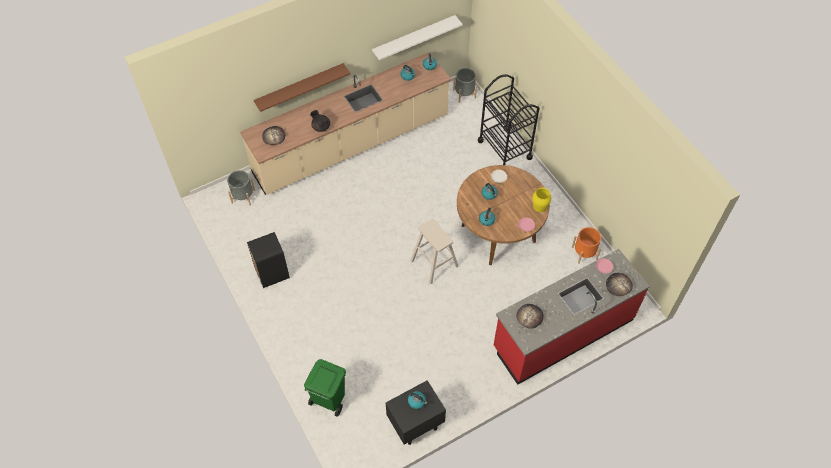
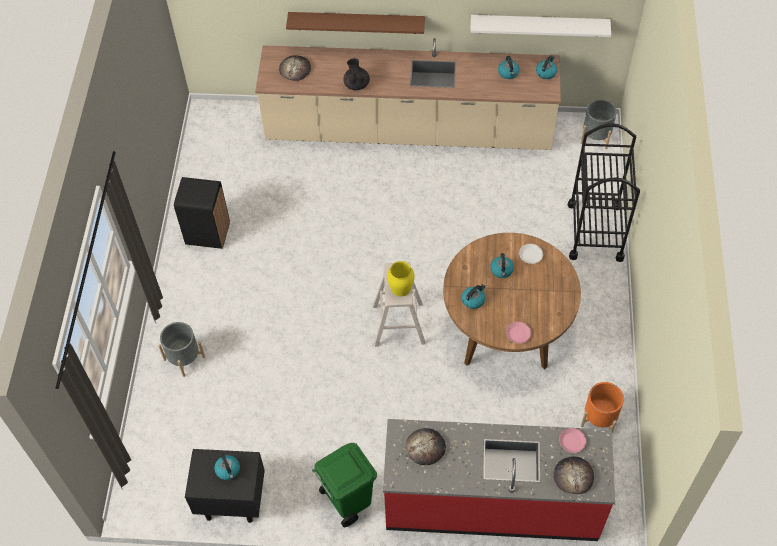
camera: 35 degrees right, 0 degrees up
(243, 196) = (243, 129): grey planter -> grey planter (184, 358)
(328, 400) = (159, 412): green trash can -> green trash can (347, 500)
(540, 206) = (555, 320): yellow vase -> yellow vase (401, 288)

